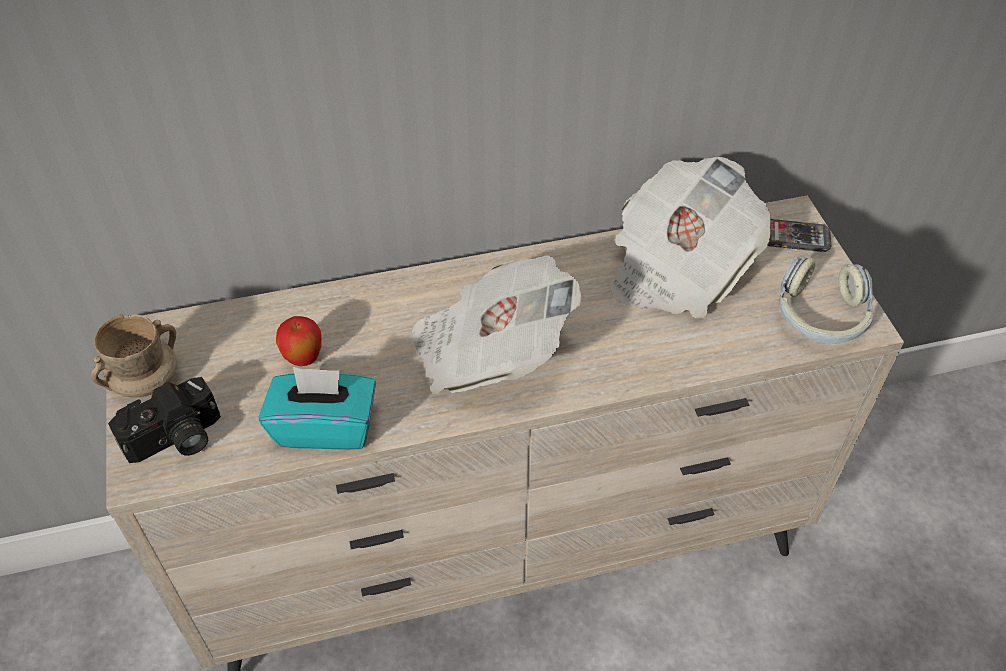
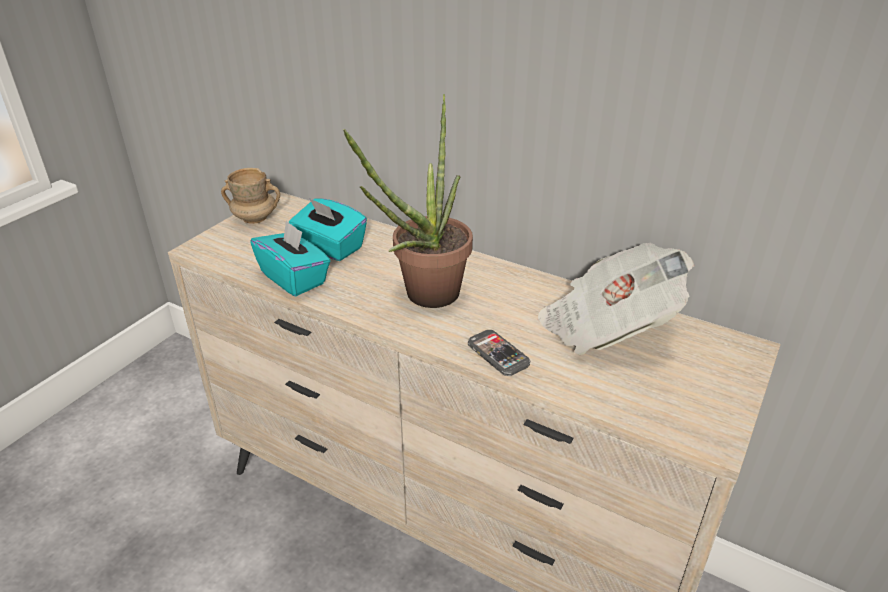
camera: 45 degrees right, 15 degrees down
(175, 440) = (229, 245): camera -> none
(304, 359) = (329, 247): apple -> turquoise tissue box
(490, 352) = (423, 298): newspaper -> potted plant
(794, 237) = (730, 359): phone -> phone (498, 354)
(820, 316) = (683, 413): headphones -> none

